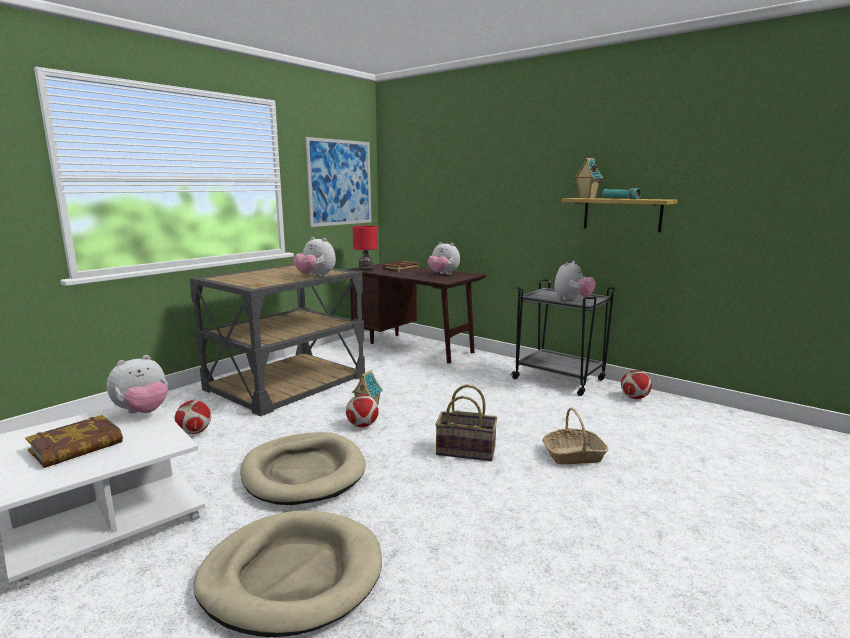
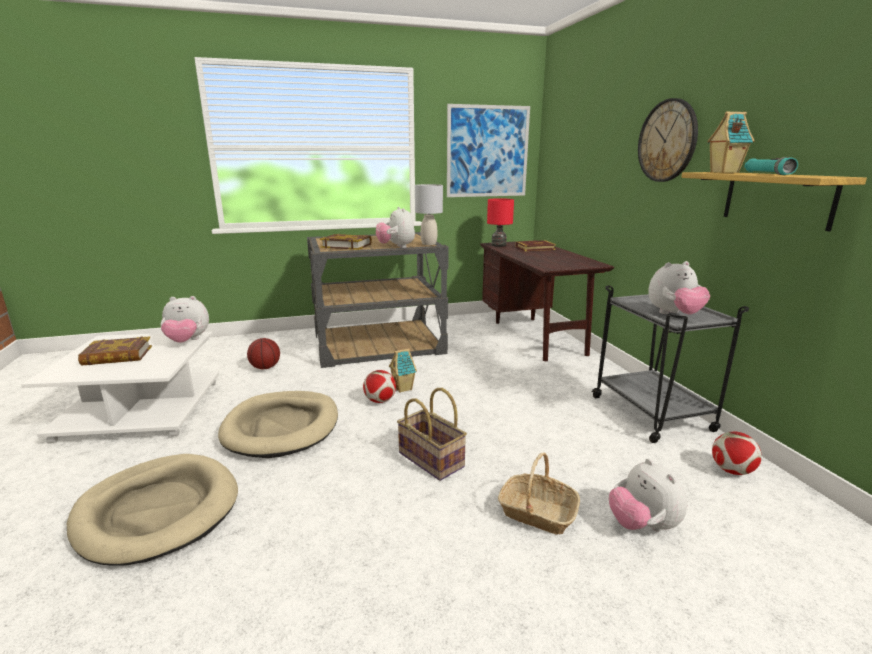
camera: 35 degrees right, 5 degrees up
(195, 432) = (265, 367): football -> basketball
(264, 281) = (346, 245): none -> book
(339, 271) = (429, 244): none -> grey table lamp
(443, 274) = (563, 260): plush toy -> plush toy (642, 525)
(526, 176) = (667, 141): none -> wall clock

